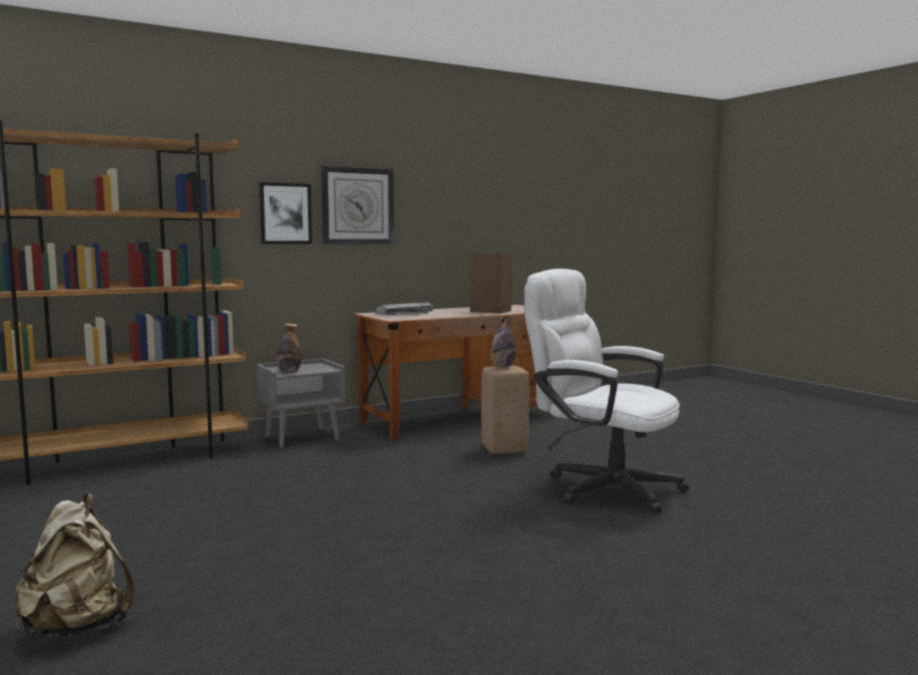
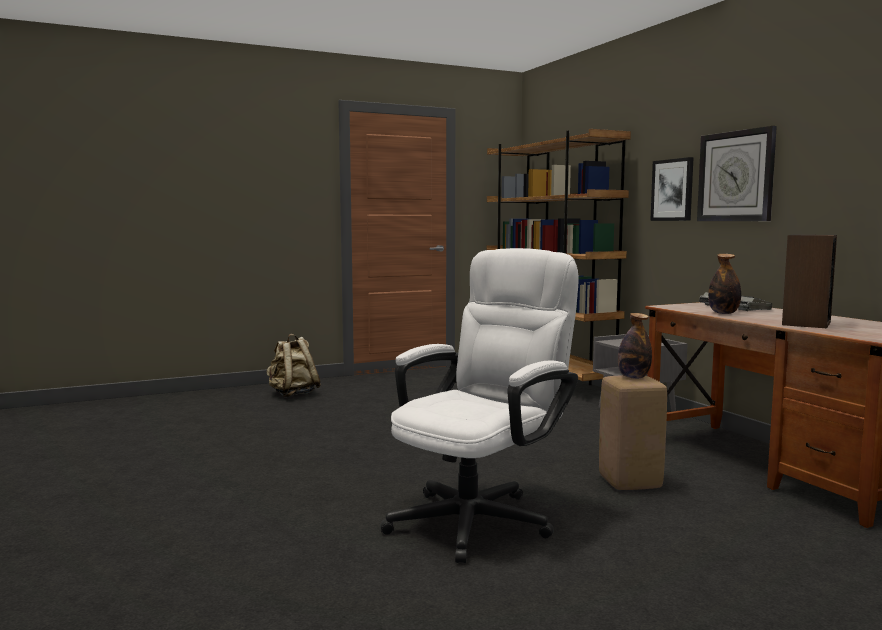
camera: 95 degrees right, 0 degrees up
(289, 372) = (618, 342): bottle -> bottle (723, 313)

